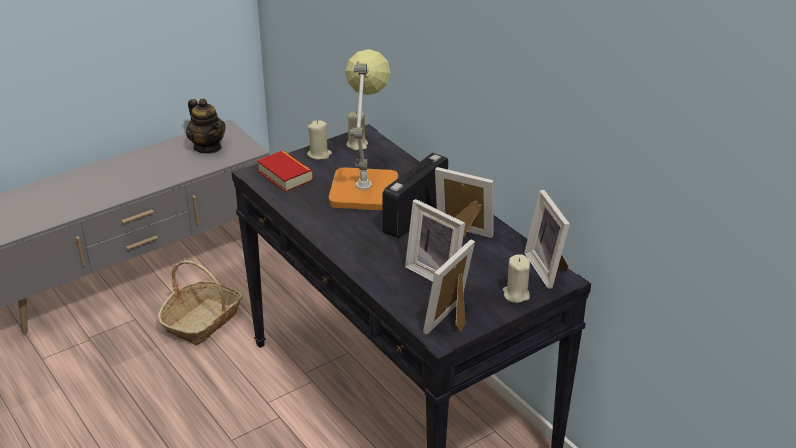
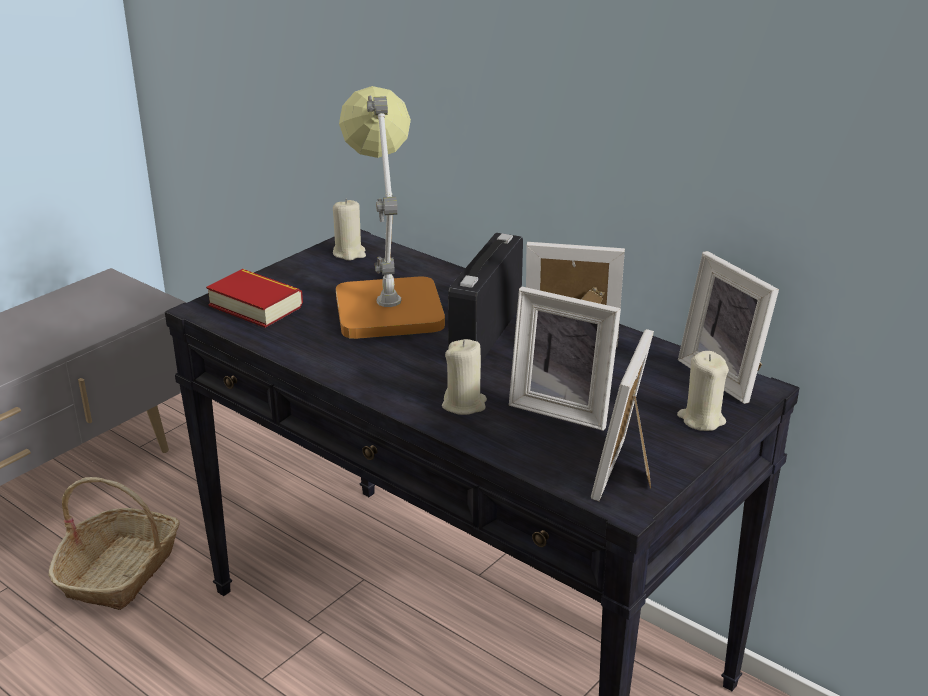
camera: 15 degrees left, 5 degrees down
(208, 147) = (88, 307): teapot -> none
(319, 154) = (297, 272): beige candle -> beige candle (464, 404)

